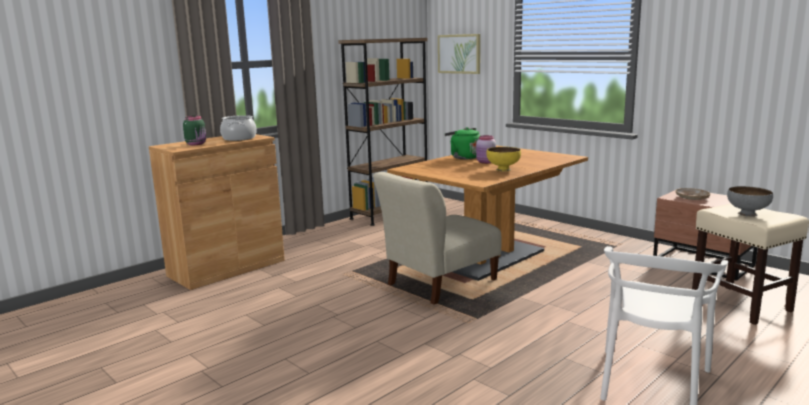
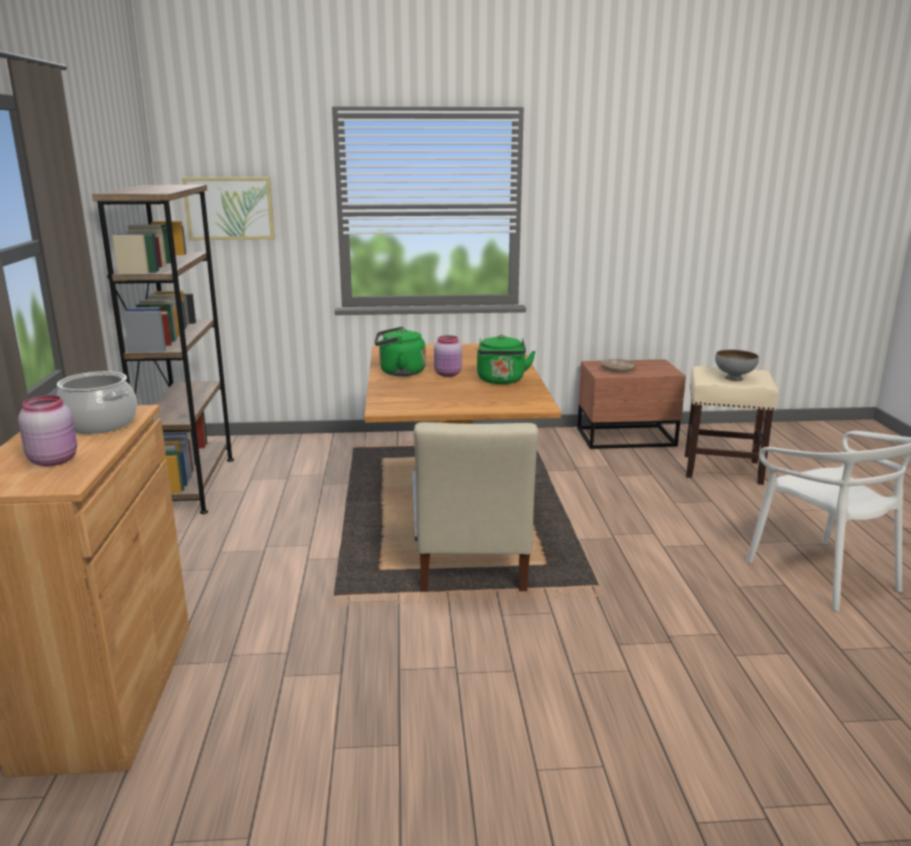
camera: 50 degrees left, 5 degrees up
(196, 144) = (54, 460): green jar -> pink jar
(503, 170) = (501, 381): yellow bowl -> green kettle

